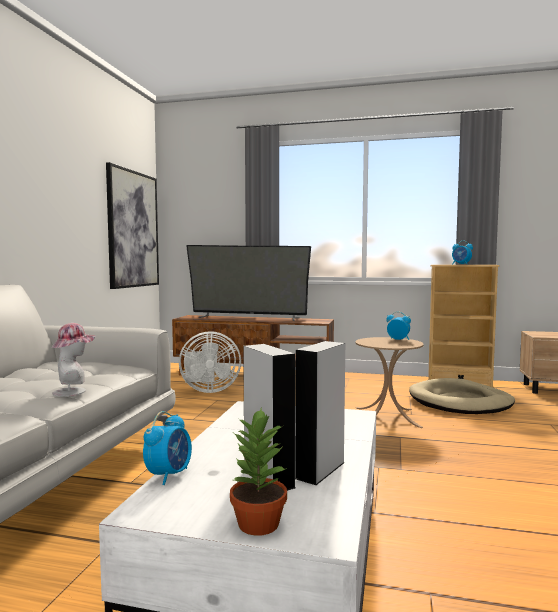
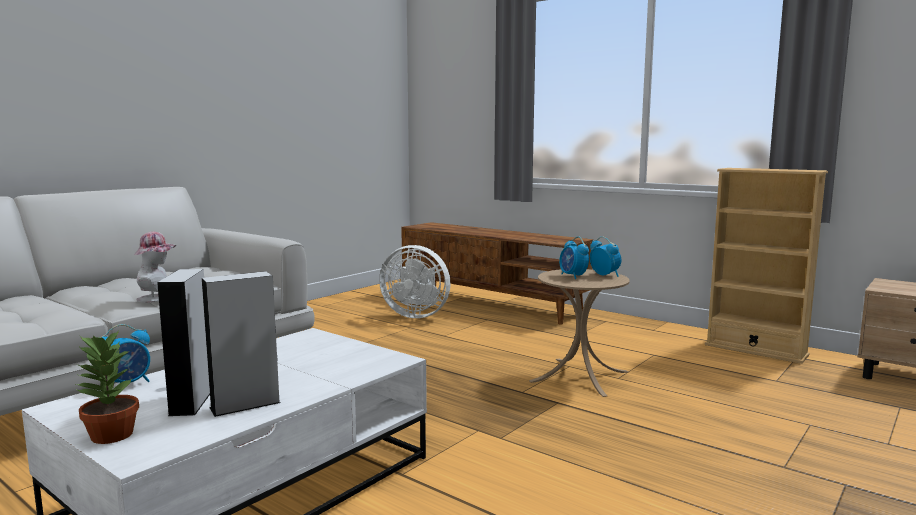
camera: 25 degrees right, 5 degrees up
(133, 229) = (366, 118): picture -> none
(248, 318) = (488, 230): television -> none
(460, 402) = (717, 373): beige dog bed -> none
(461, 264) = (767, 169): alarm clock -> alarm clock (573, 276)

